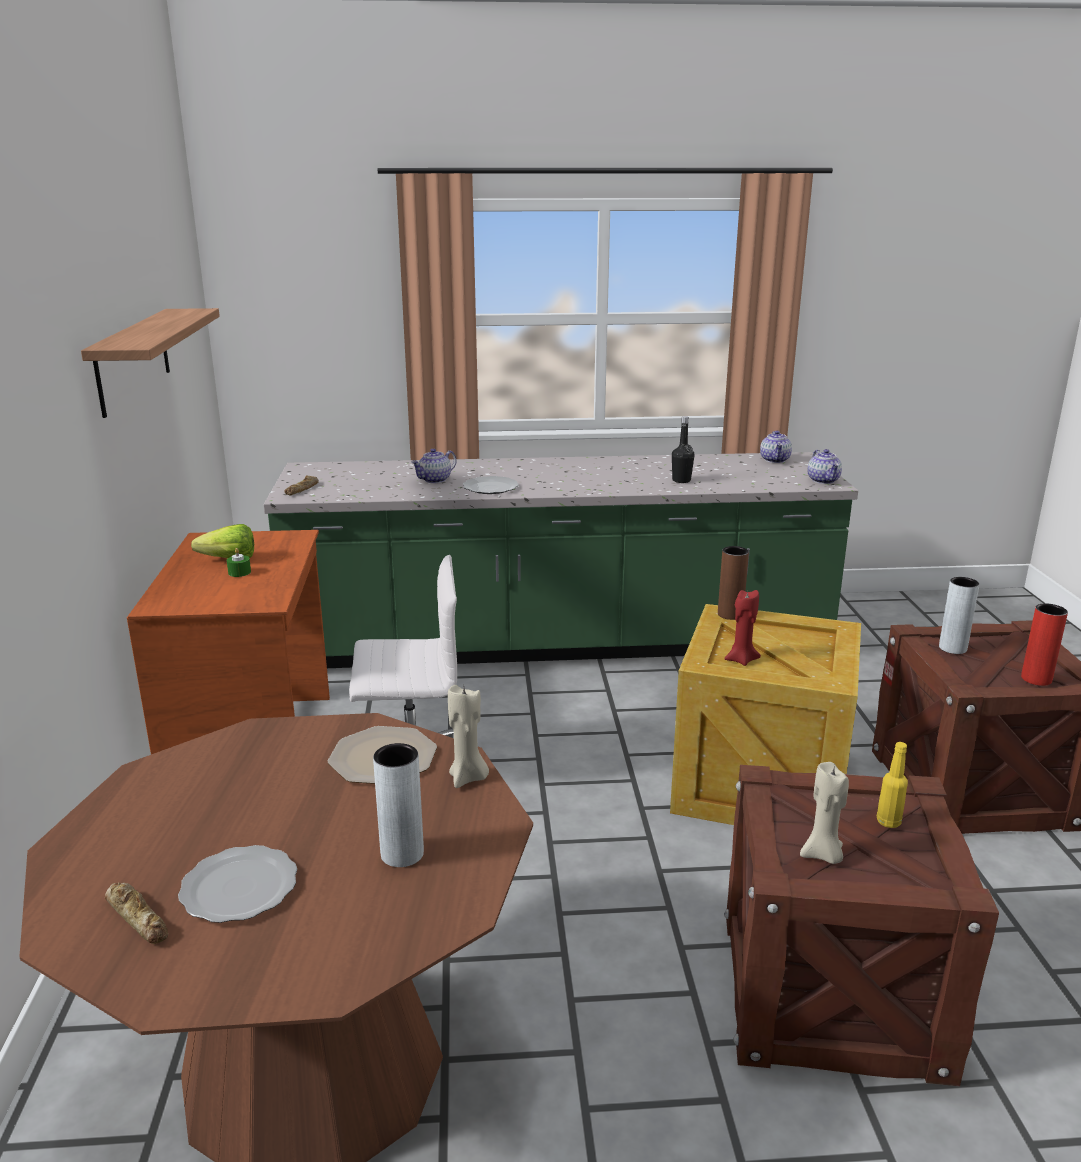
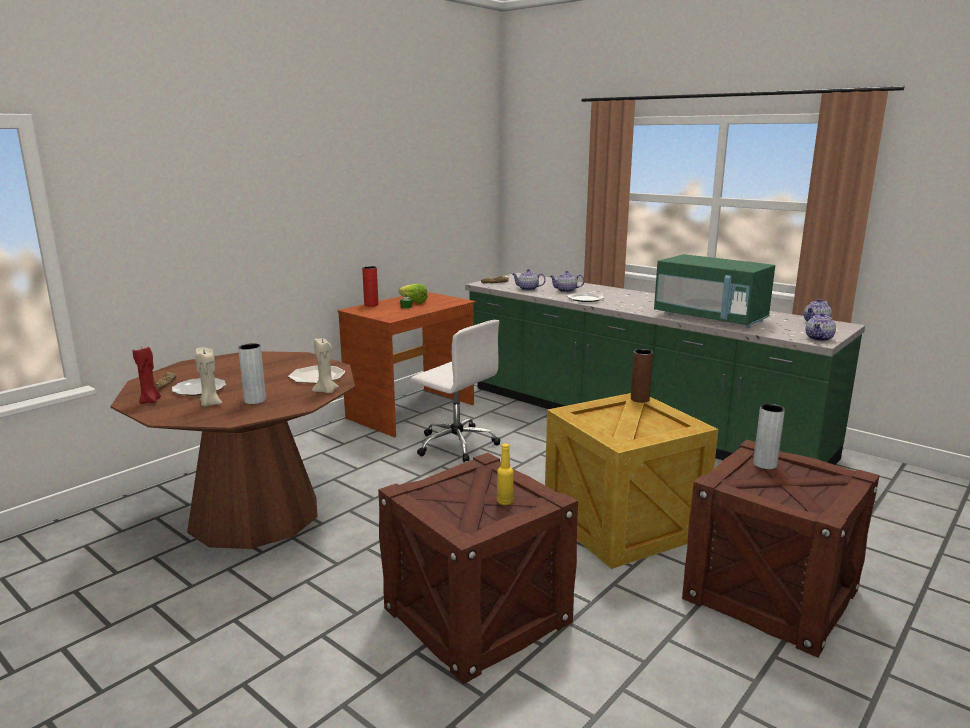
camera: 45 degrees right, 5 degrees down
(133, 360) = (395, 192): shelf -> none
(378, 490) = (527, 289): none -> teapot
(681, 480) = (710, 318): black bottle -> green microwave
(741, 660) = (597, 419): red candle -> red candle (150, 401)
(823, 855) = (442, 495): beige candle -> beige candle (210, 404)
(1036, 679) = (786, 498): red vase -> red vase (371, 305)

